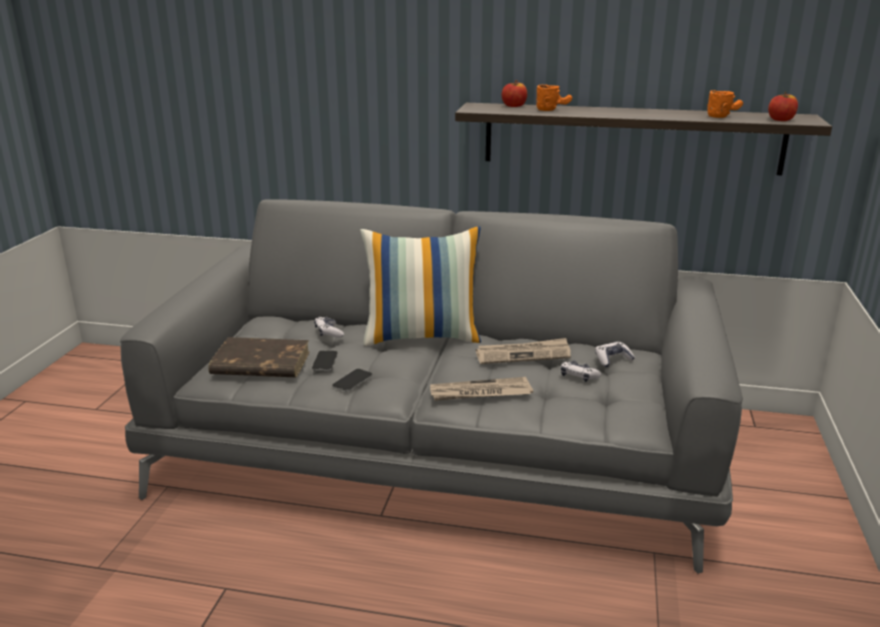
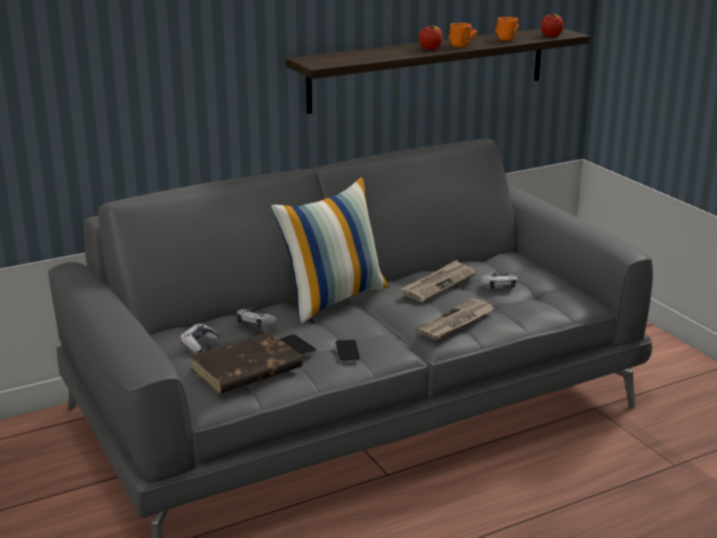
camera: 40 degrees left, 0 degrees up
(514, 106) = (339, 55): apple -> apple (430, 48)
(553, 109) = (378, 53): orange mug -> orange mug (462, 44)
(612, 359) = (501, 266): game controller -> game controller (199, 343)

